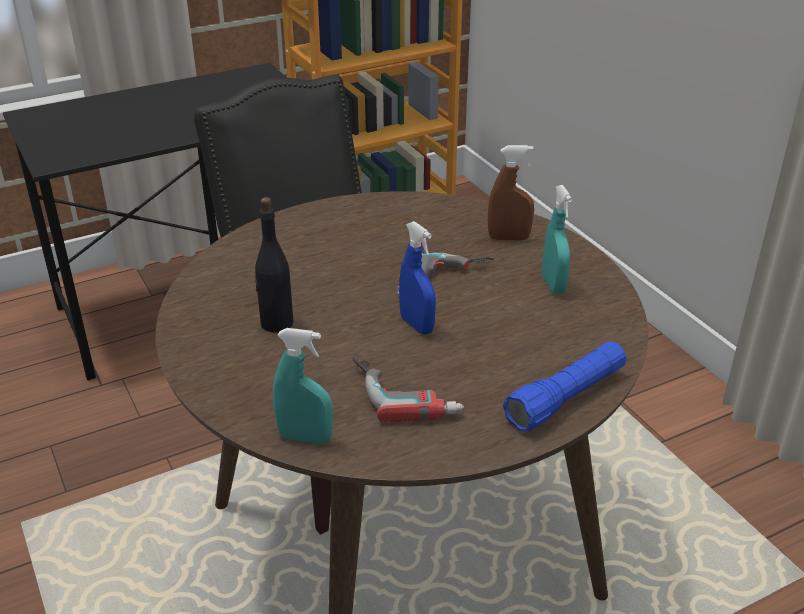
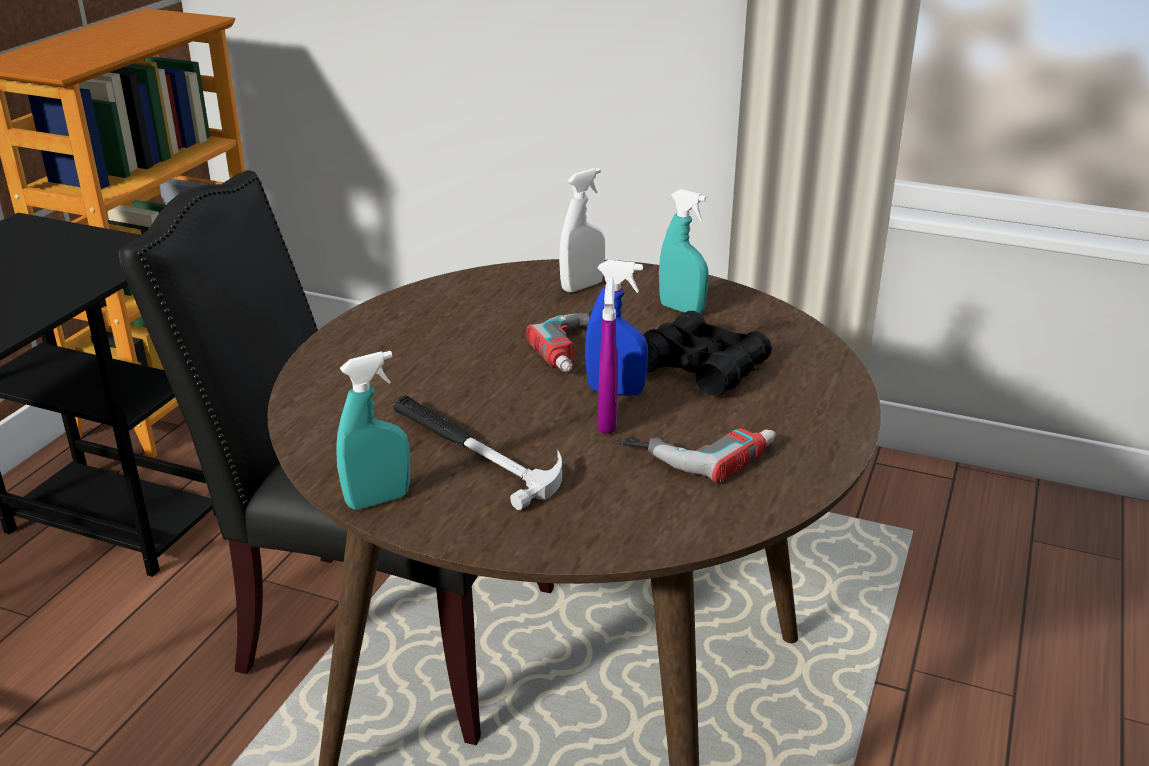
camera: 40 degrees left, 5 degrees down
(276, 323) = (473, 451): black bottle -> hammer
(305, 437) = (668, 532): turquoise spray bottle -> turquoise spray bottle (378, 500)
(381, 343) = (607, 420): none -> purple spray bottle
(500, 335) = (700, 367): none -> black binoculars
(508, 238) = (582, 286): brown spray bottle -> white spray bottle
(566, 398) = (829, 391): blue flashlight -> none

